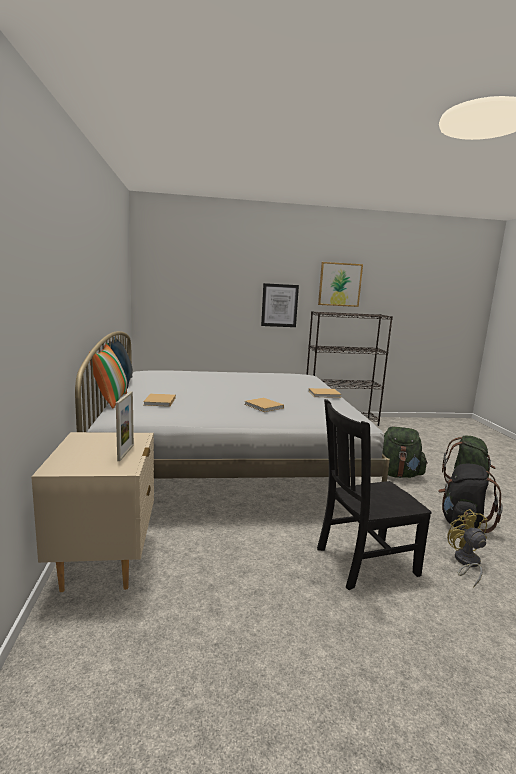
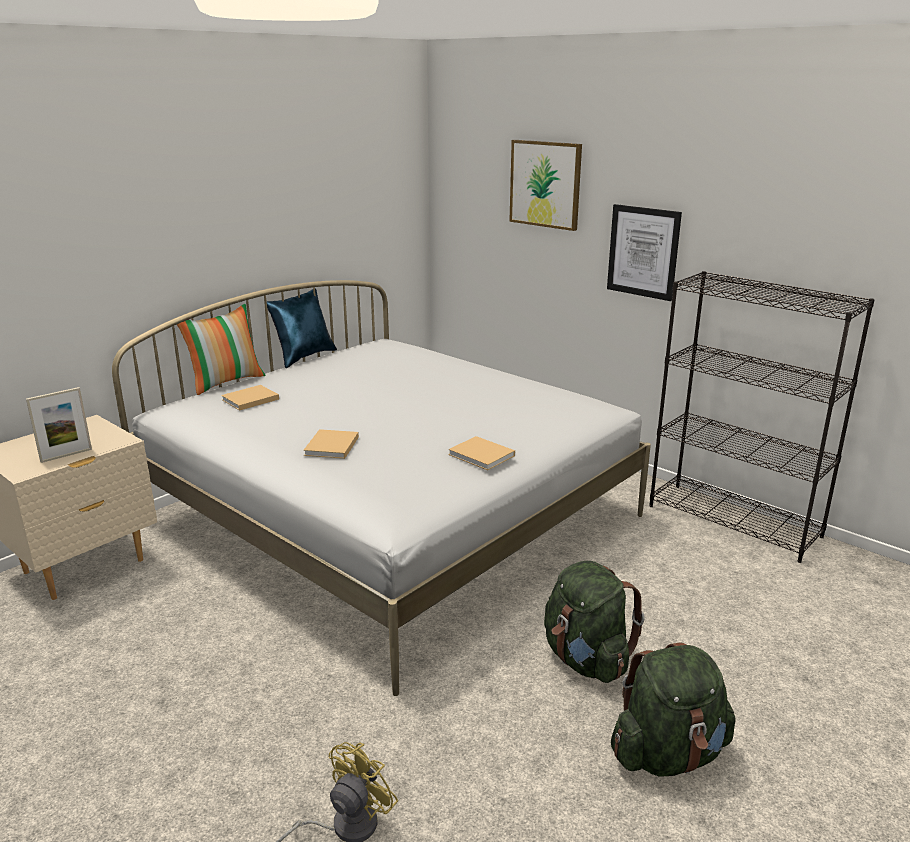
camera: 50 degrees right, 10 degrees up
(339, 284) = (773, 216): picture -> picture (545, 184)
(363, 561) = (245, 723): black chair -> none
(462, 523) = (486, 788): black backpack -> none

